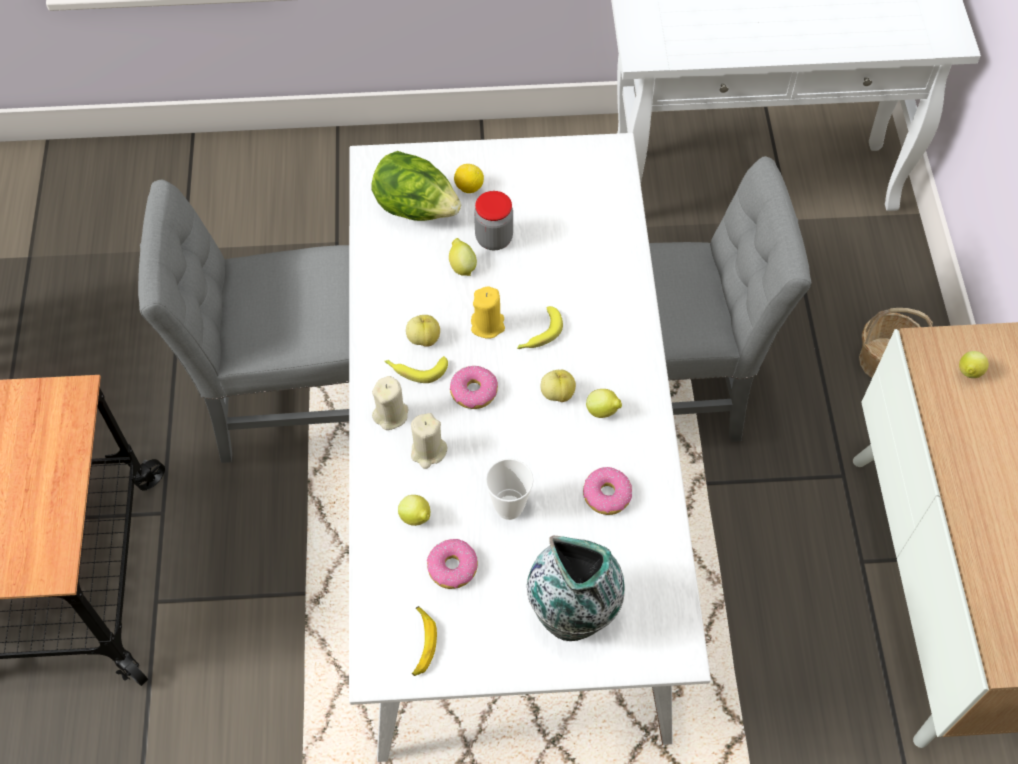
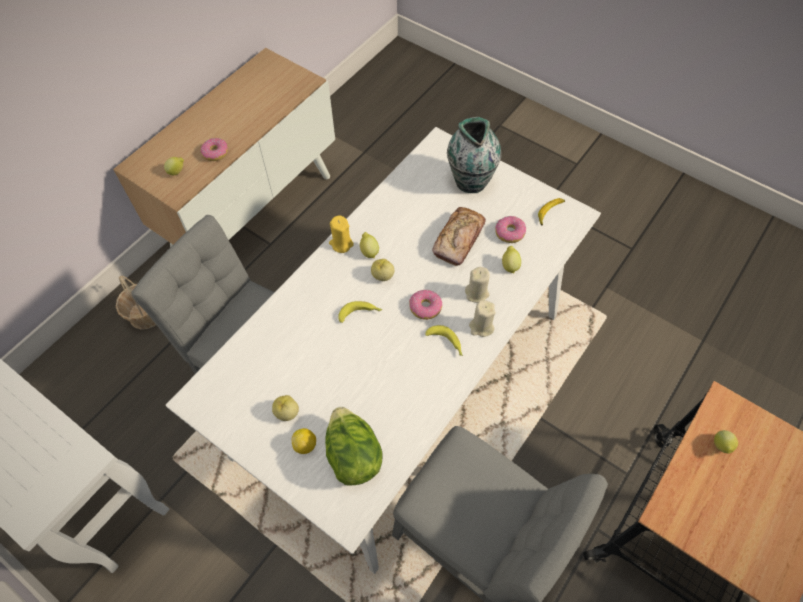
camera: 140 degrees left, 0 degrees up
(424, 338) = (426, 358): apple -> apple (286, 413)
(462, 266) = (363, 389): lemon -> lemon (721, 446)
(488, 325) = (383, 340): yellow candle -> yellow candle (341, 244)
(494, 238) = (326, 393): jar -> none
(509, 507) = (459, 240): cup -> bread
(607, 495) = (407, 214): donut -> donut (215, 153)

